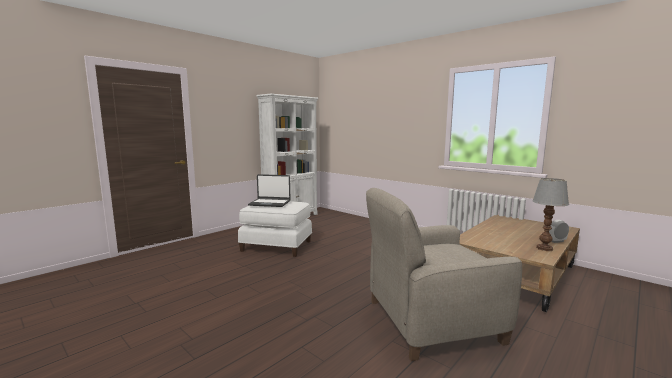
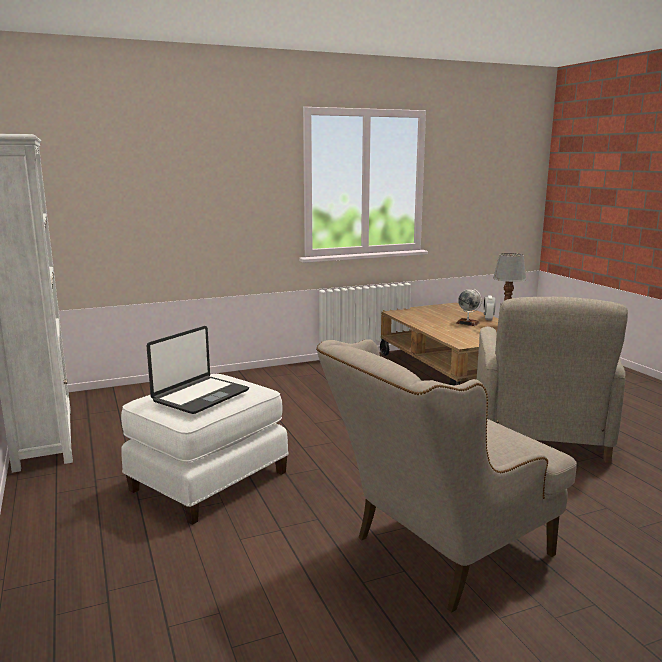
camera: 65 degrees left, 5 degrees up
(235, 303) = (439, 553): none -> beige armchair
(524, 236) = (467, 323): none -> globe

